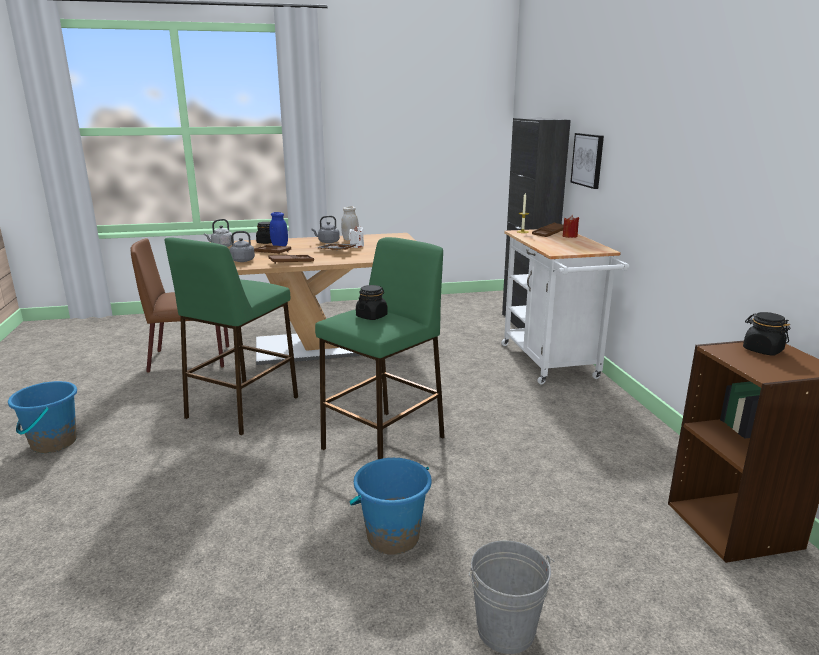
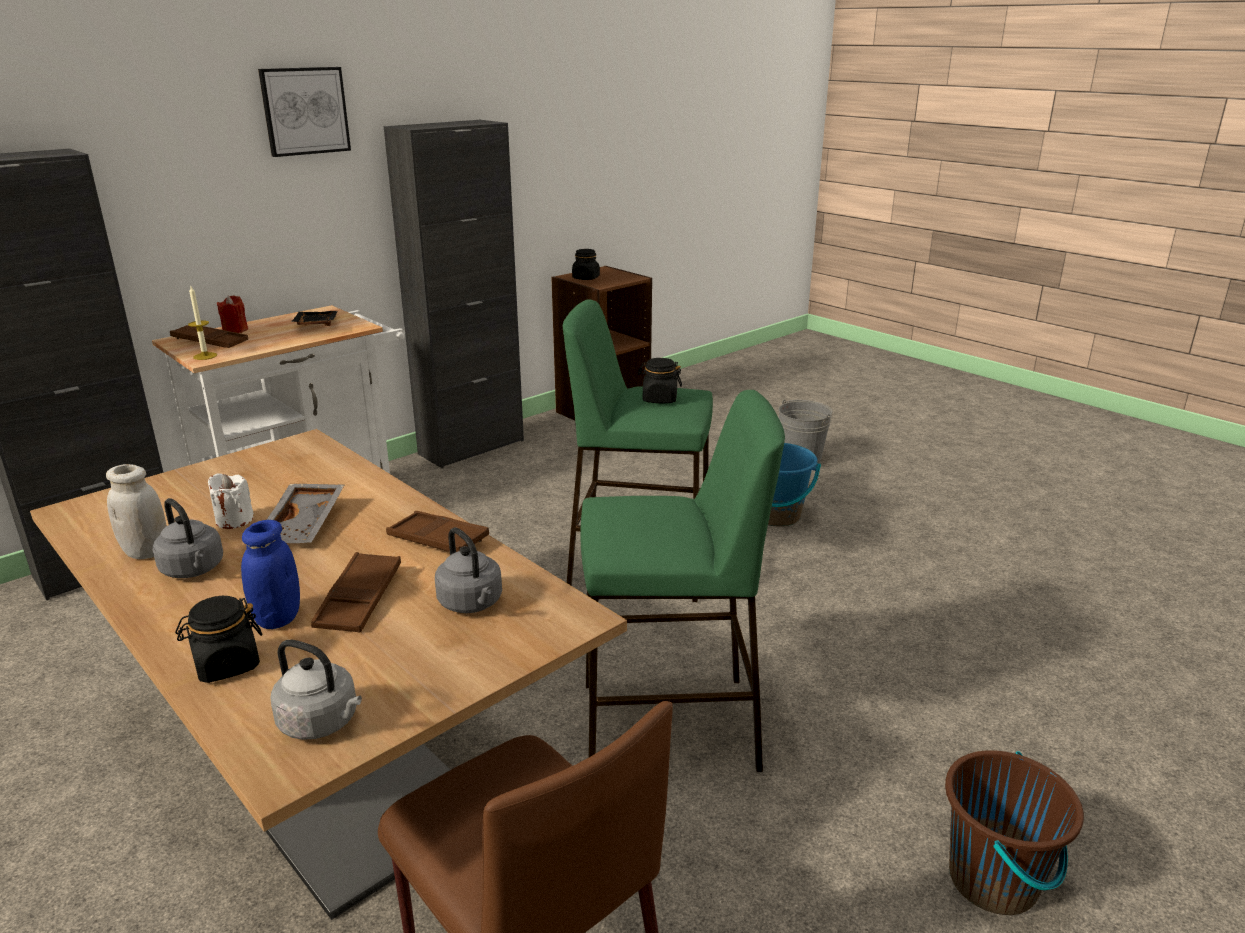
camera: 120 degrees left, 5 degrees up
(53, 443) = (993, 880): blue bucket -> brown bucket
(565, 246) = (315, 326): none -> black tray
(588, 160) = (163, 209): picture -> picture (304, 111)
(646, 429) = (471, 447): none -> black cabinet

